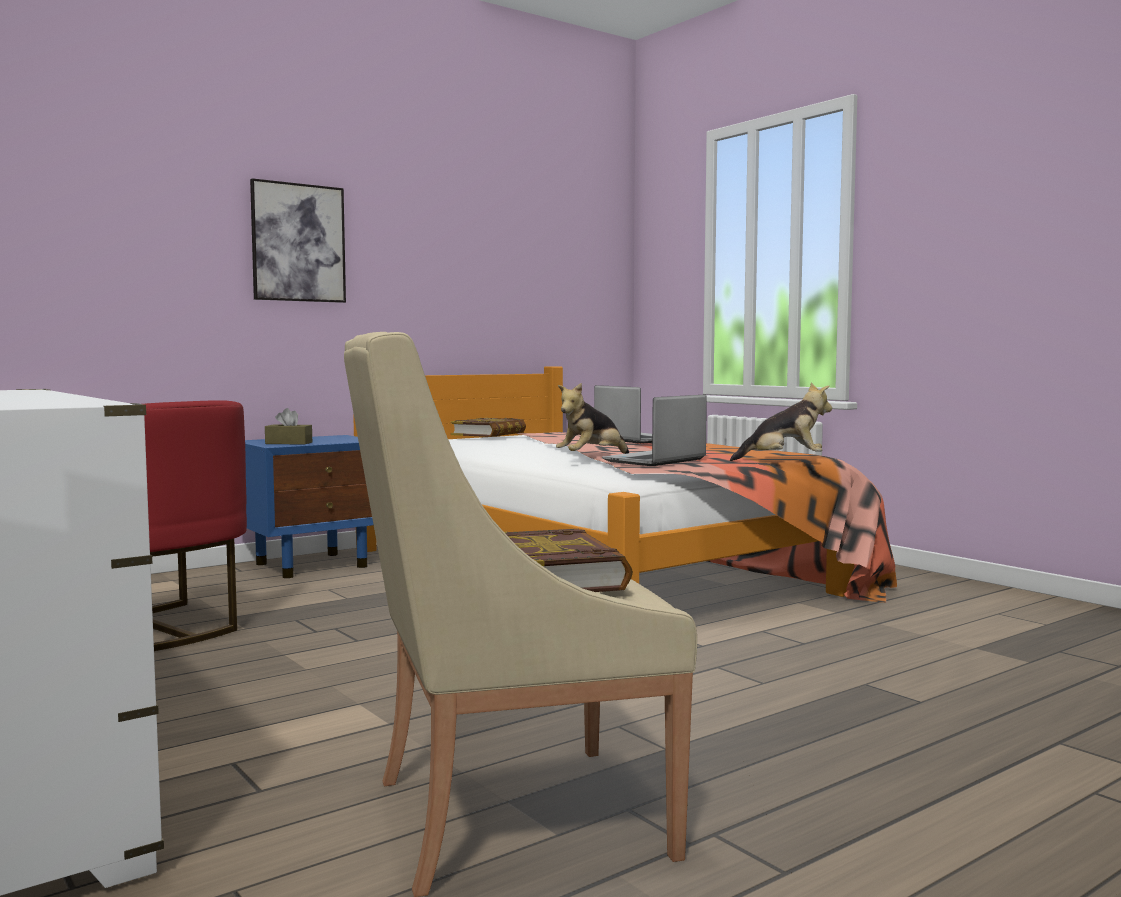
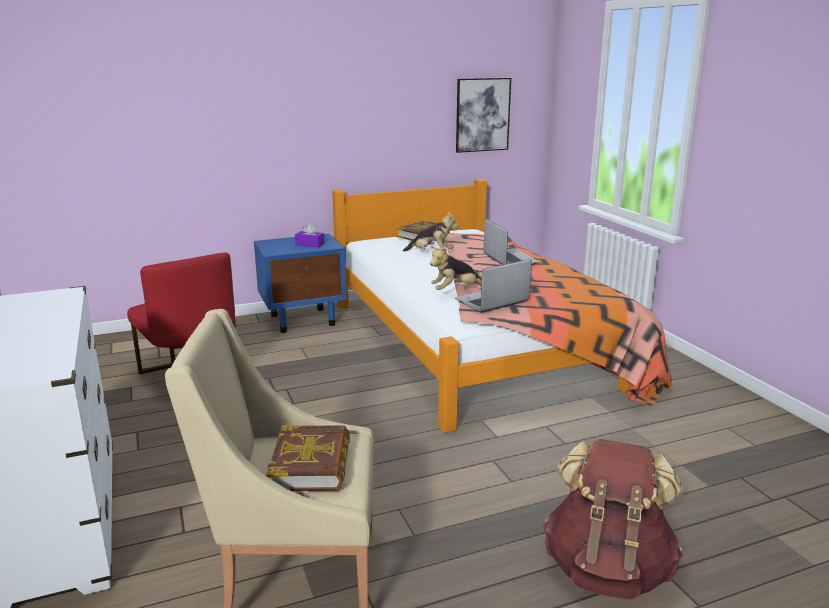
camera: 15 degrees right, 15 degrees up
(289, 443) = (283, 249): brown tissue box -> none
(298, 243) = (293, 106): picture -> picture (482, 115)
(327, 440) = (310, 244): none -> purple tissue box
(784, 461) = (583, 308): plush toy -> plush toy (431, 253)
(981, 749) = (607, 569): none -> brown backpack

